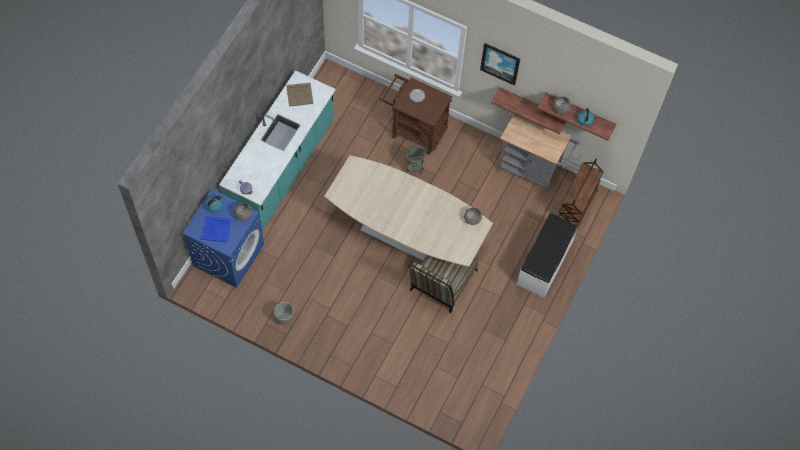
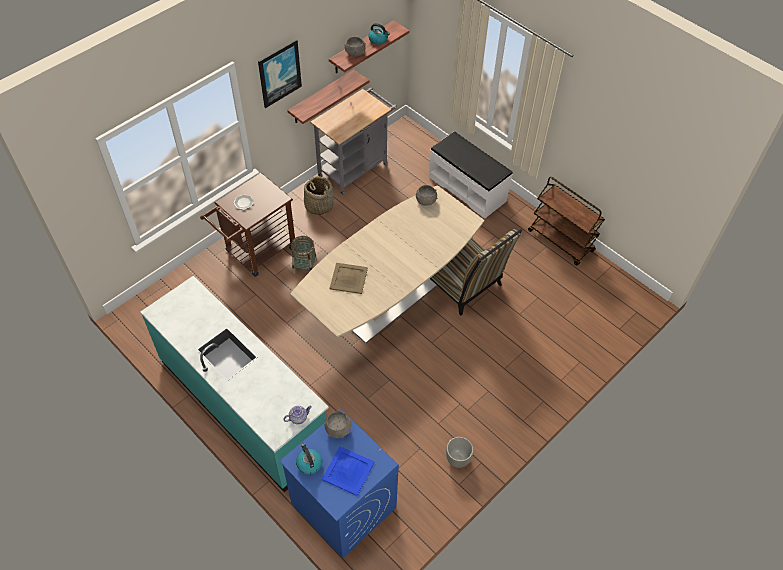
camera: 70 degrees left, 10 degrees down
(300, 94) = (180, 316): beige tray -> beige tray (348, 278)
(479, 156) = (319, 205): none -> basket
(576, 207) = (413, 146): brown cart -> brown cart (561, 241)

